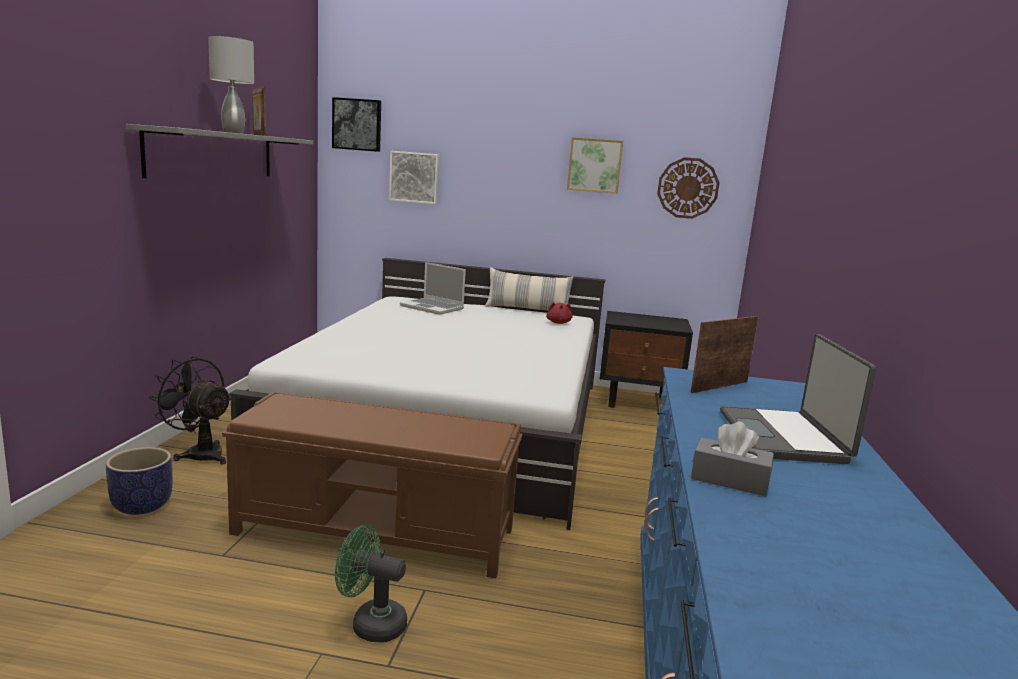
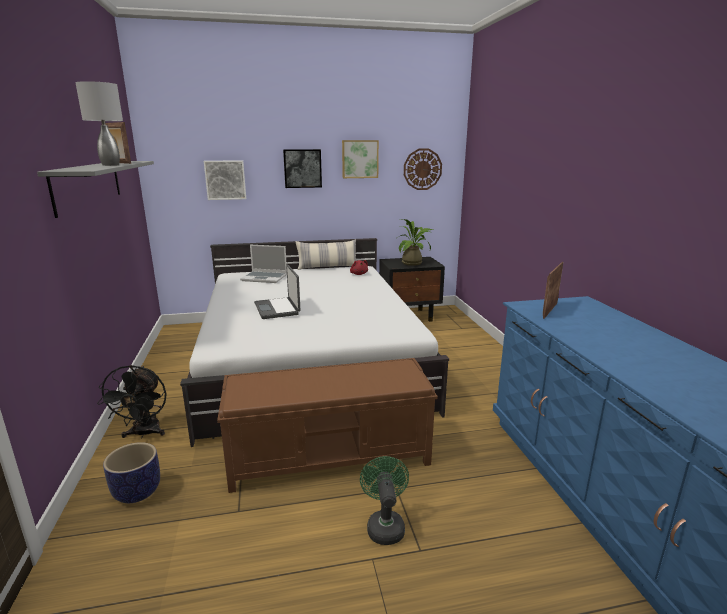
camera: 20 degrees left, 5 degrees up
(199, 453) = (144, 433): black fan -> black fan turned 105 degrees counterclockwise
(357, 124) = (170, 142): picture -> picture (302, 168)
(371, 624) = (384, 525): green fan -> green fan turned 90 degrees clockwise
(651, 322) = (414, 263): none -> potted plant
(729, 480) = (646, 377): grey tissue box -> none
(784, 437) = (626, 339): laptop -> laptop (278, 309)

